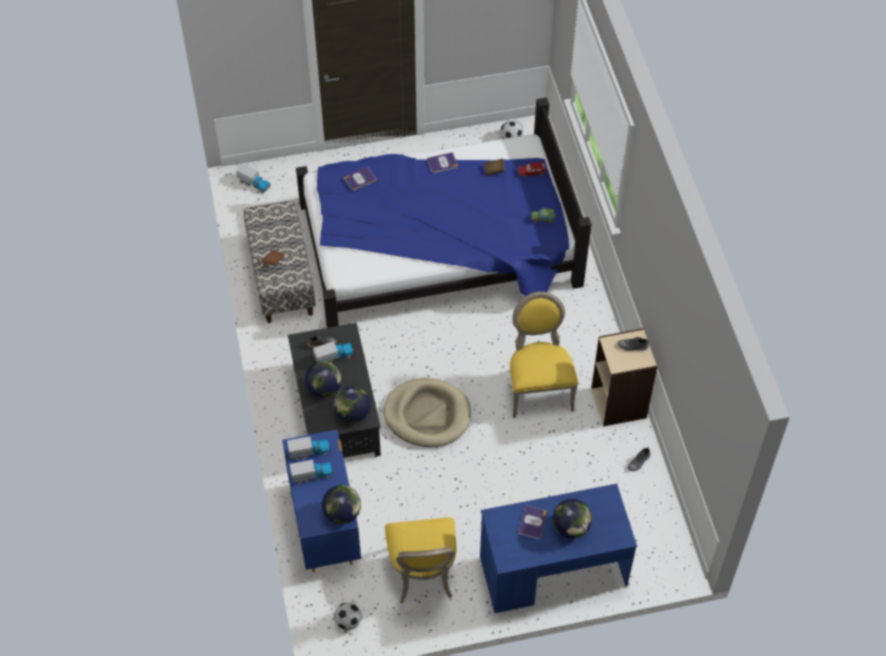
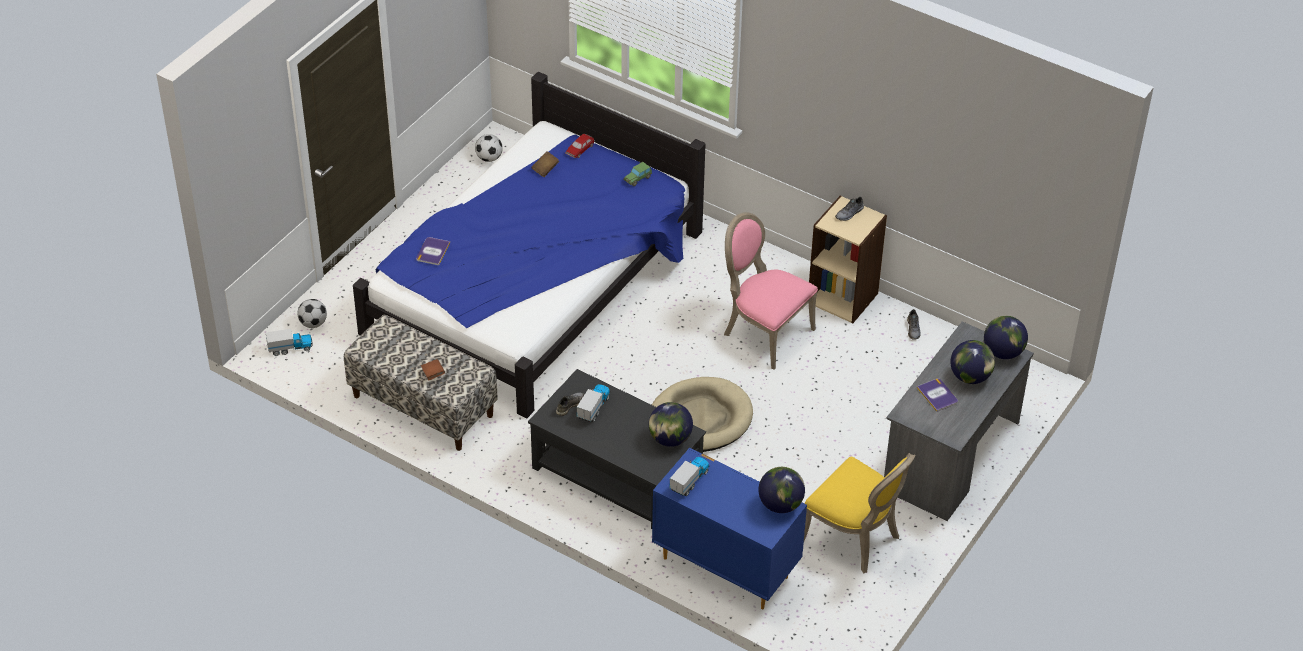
camera: 45 degrees left, 10 degrees down
(312, 475) = (716, 496): toy truck -> none
(324, 389) = (619, 438): globe -> globe (1003, 352)
(348, 622) = (842, 621): football -> football (313, 323)
(442, 163) = (491, 192): book -> none
(538, 387) = (764, 332): yellow chair -> pink chair
(552, 571) = (951, 456): blue desk -> grey desk

